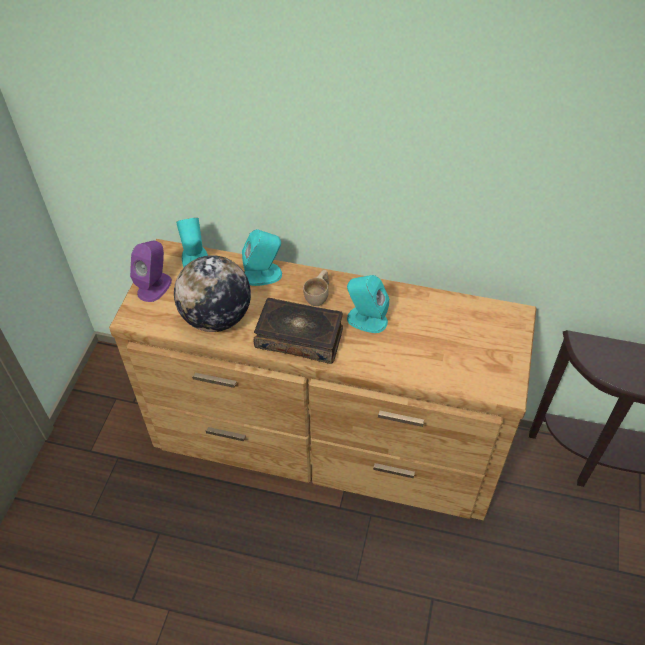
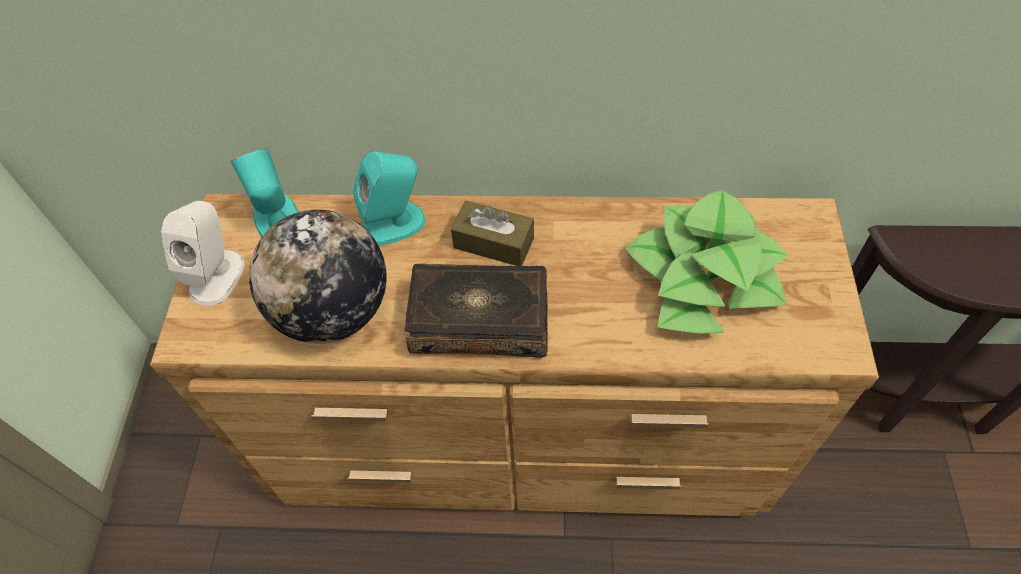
camera: 10 degrees left, 5 degrees up
(154, 286) = (217, 276): purple speaker -> white speaker
(319, 296) = (493, 243): beige cup -> brown tissue box
(366, 319) = (580, 269): turquoise speaker -> none
(439, 336) = (704, 276): none -> potted plant

